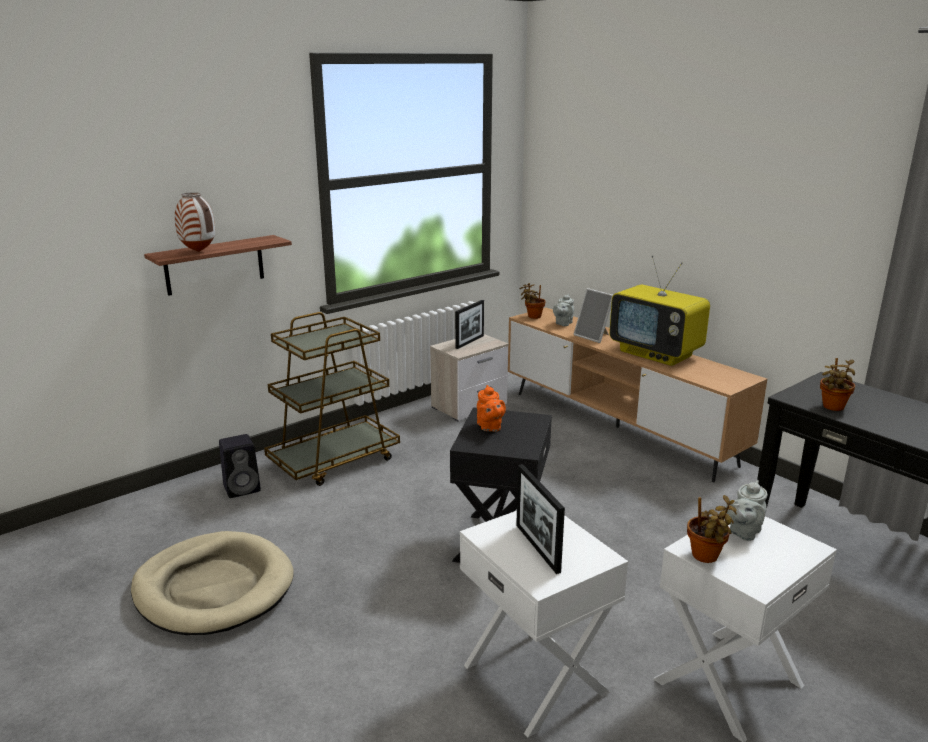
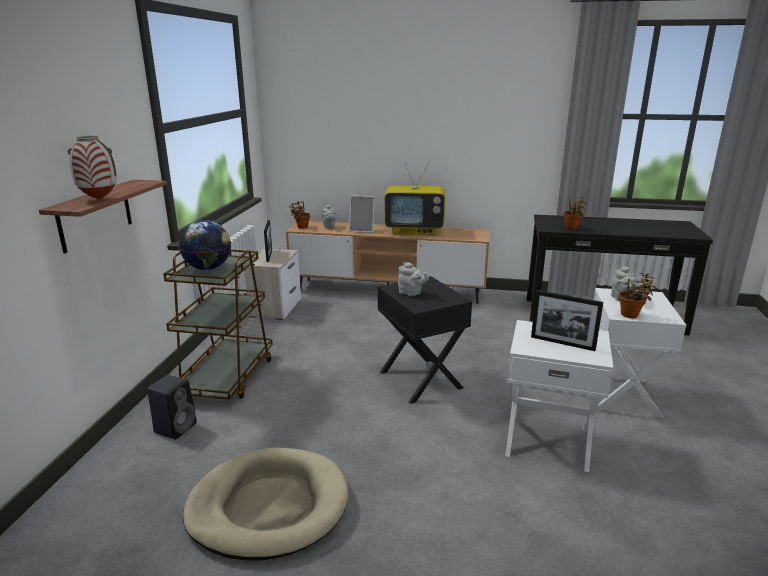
camera: 40 degrees left, 0 degrees up
(321, 339) = (208, 268): none -> globe
(489, 427) = (411, 293): orange teapot -> grey teapot

